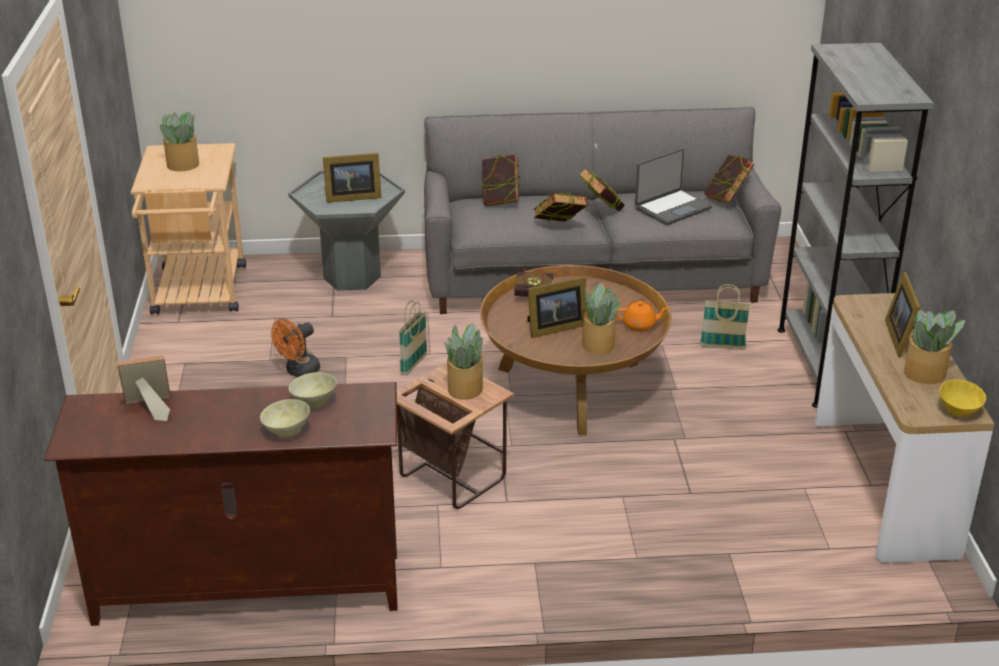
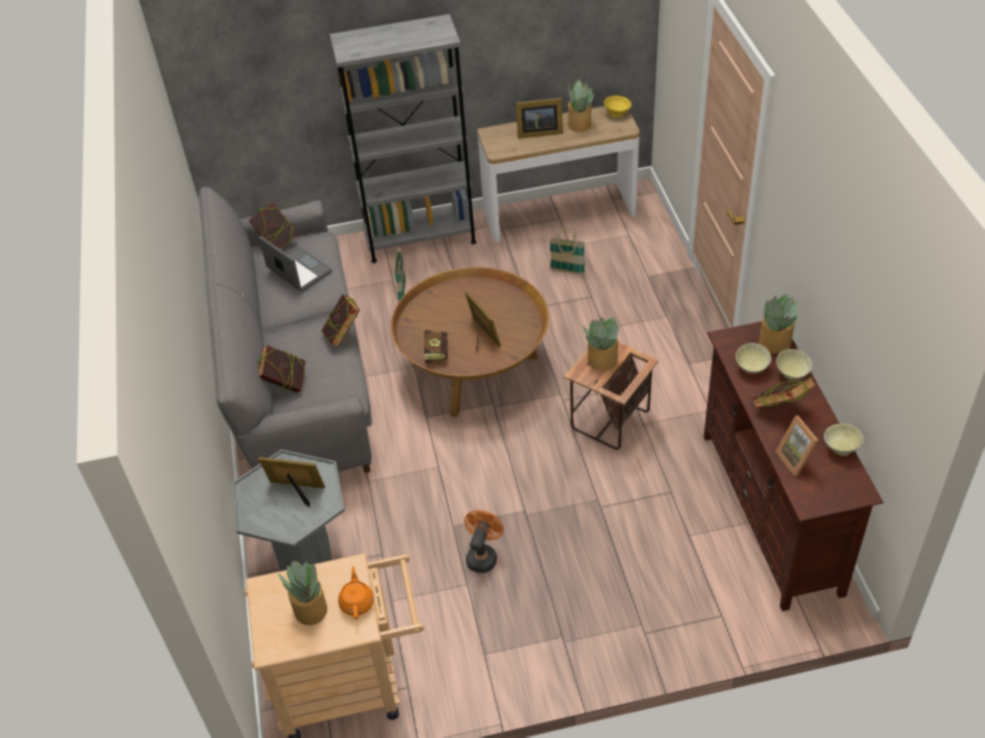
camera: 95 degrees left, 15 degrees up
(143, 444) = (841, 447): none -> beige bowl
(299, 371) = (483, 555): orange fan -> orange fan turned 105 degrees counterclockwise
(351, 197) = (297, 490): picture frame -> picture frame turned 60 degrees counterclockwise
(414, 364) = (458, 474): basket -> basket (567, 271)
(598, 344) = (501, 308): potted plant -> potted plant (774, 342)
(600, 211) = (303, 315): book -> book (780, 409)
(640, 325) = (469, 289): orange teapot -> orange teapot (357, 602)

